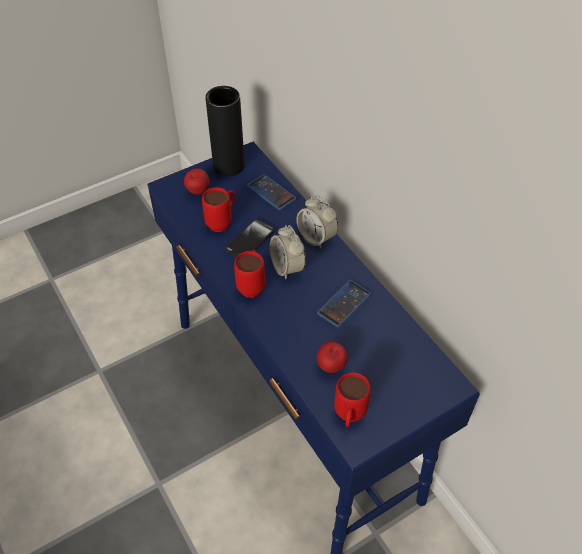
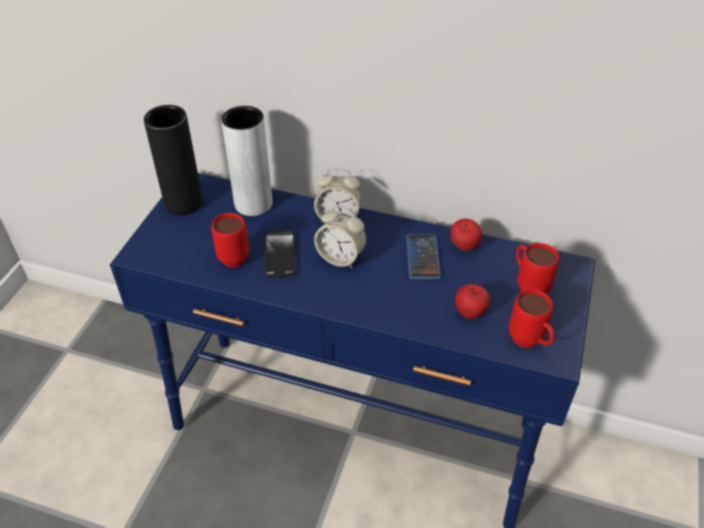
camera: 40 degrees left, 5 degrees down
(198, 191) = (177, 241): apple -> apple (463, 247)
(252, 285) = (326, 291): red mug -> red mug (527, 286)
(271, 192) = (253, 204): phone -> grey vase

